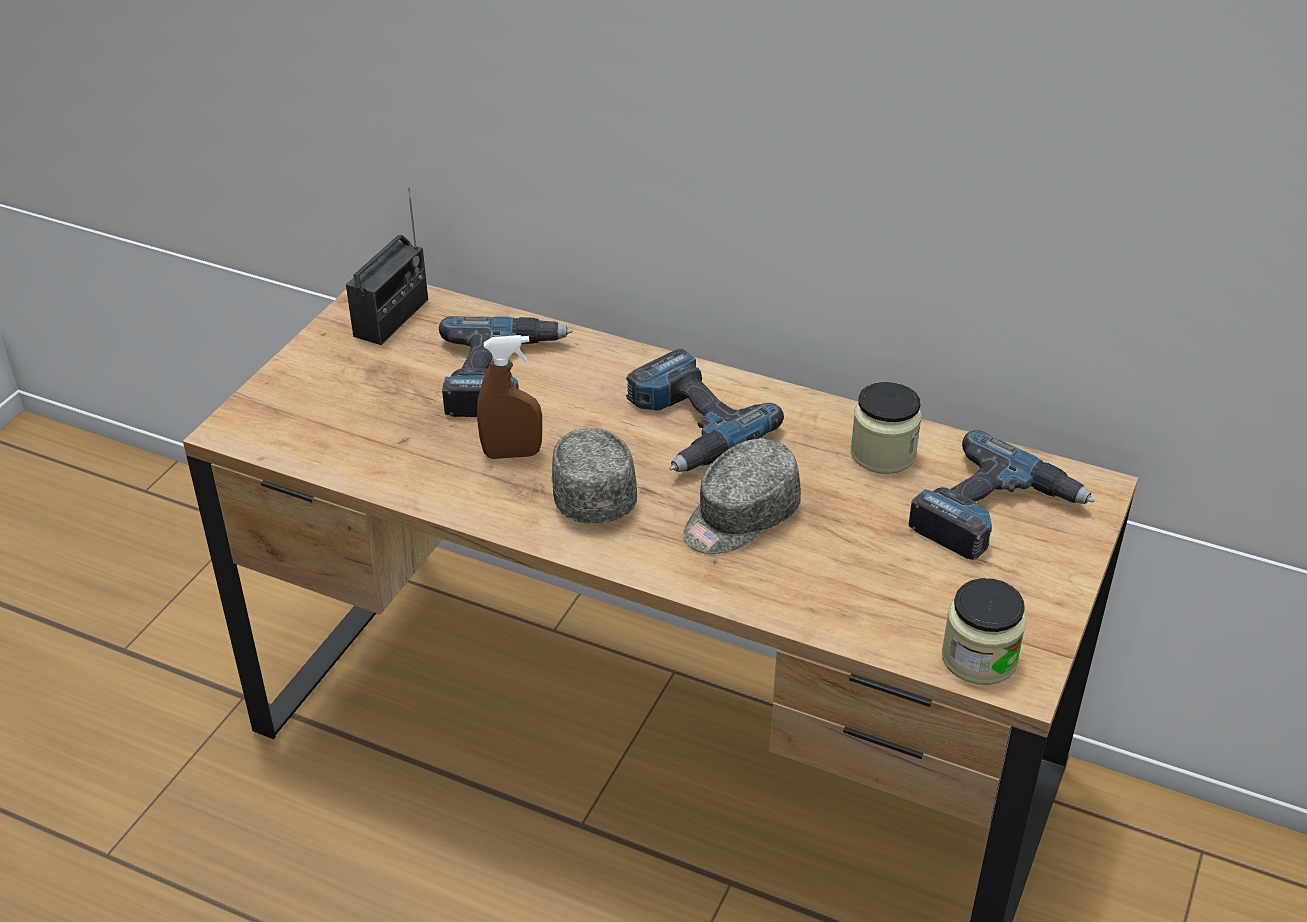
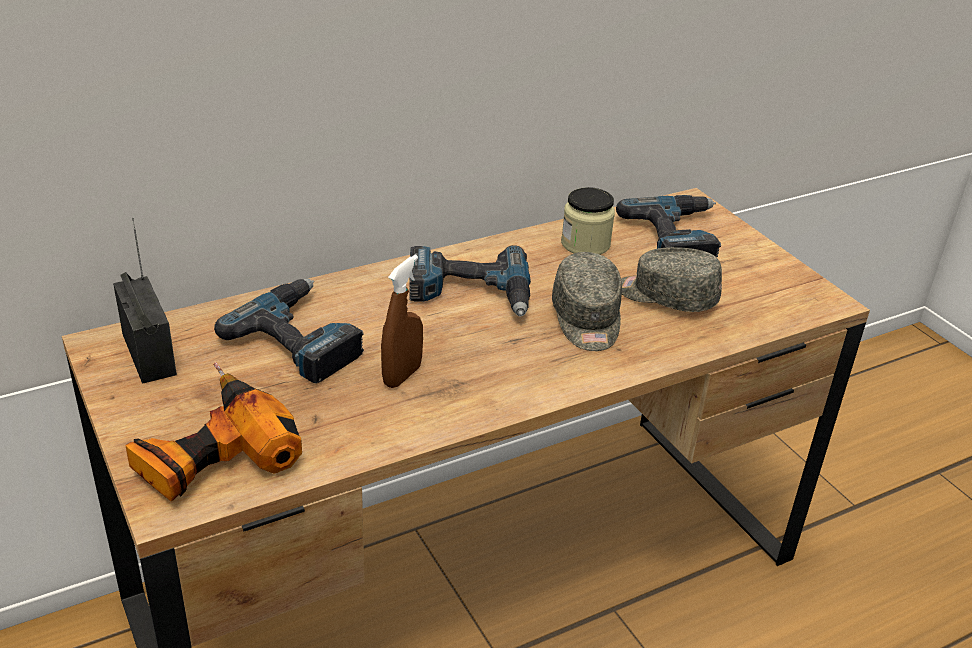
camera: 55 degrees left, 5 degrees down
(311, 412) = (209, 450): none -> power drill
(591, 490) = (487, 361): grey cap -> grey cap (666, 296)
(979, 658) = (799, 304): jar -> none

